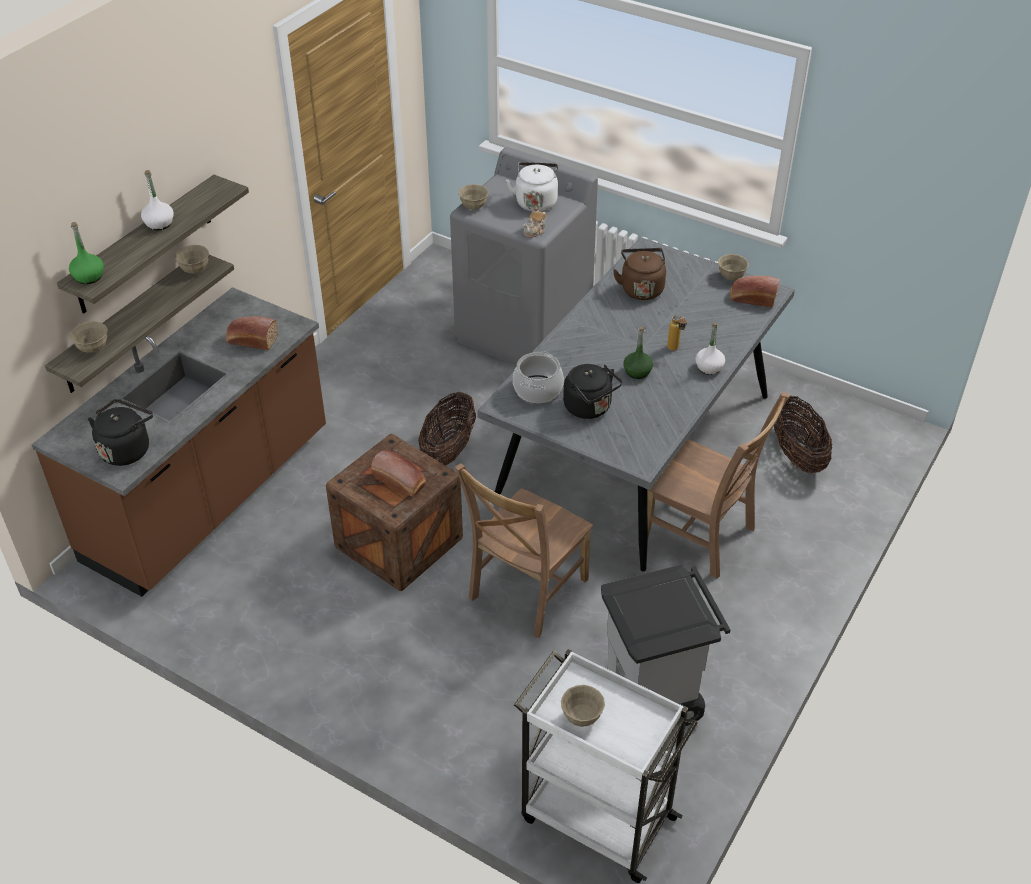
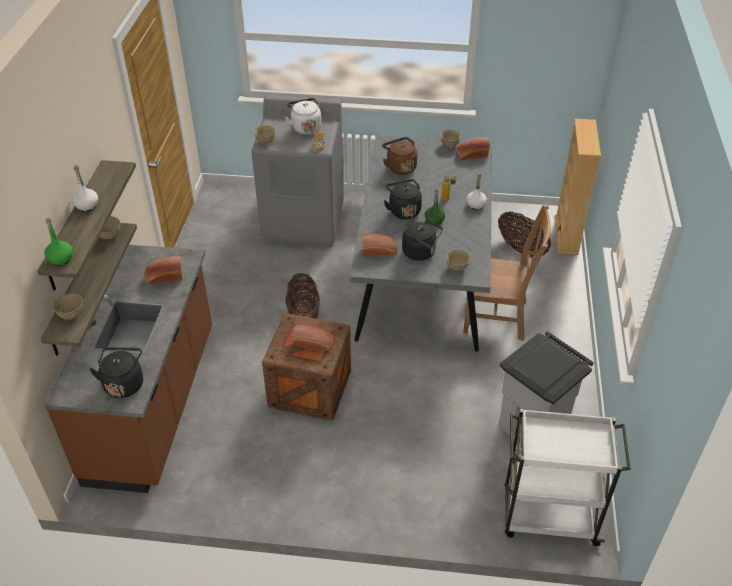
camera: 25 degrees left, 0 degrees up
(525, 592) = (413, 391): brown chair -> none
(538, 389) = (380, 251): cooking pot -> bread
(581, 717) = (554, 448): beige bowl -> beige bowl (457, 267)
(605, 346) = (403, 210): none -> black kettle
(878, 456) = (566, 235): none -> beige bookcase

